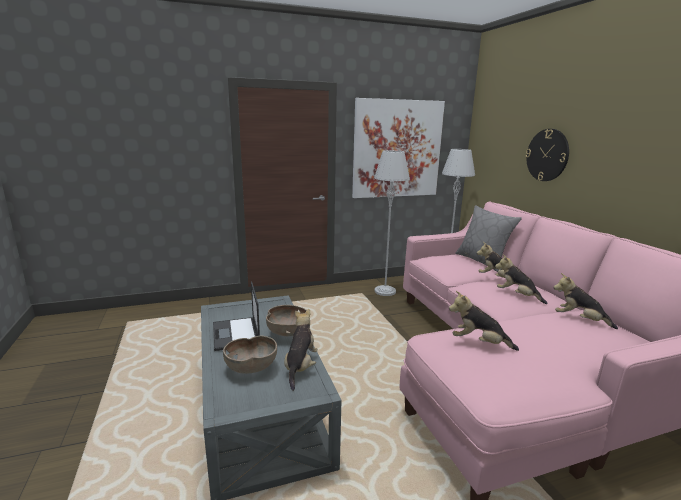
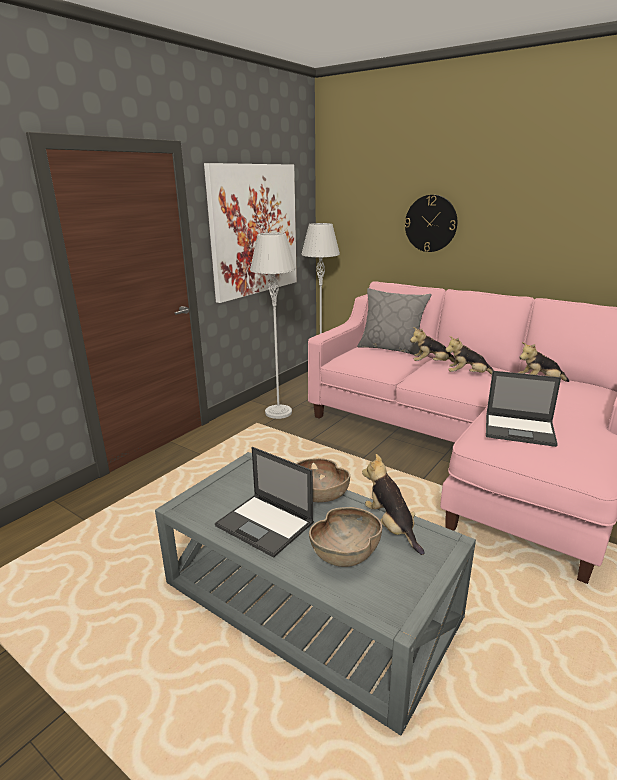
camera: 35 degrees left, 5 degrees up
(479, 343) = (520, 430): plush toy -> laptop

